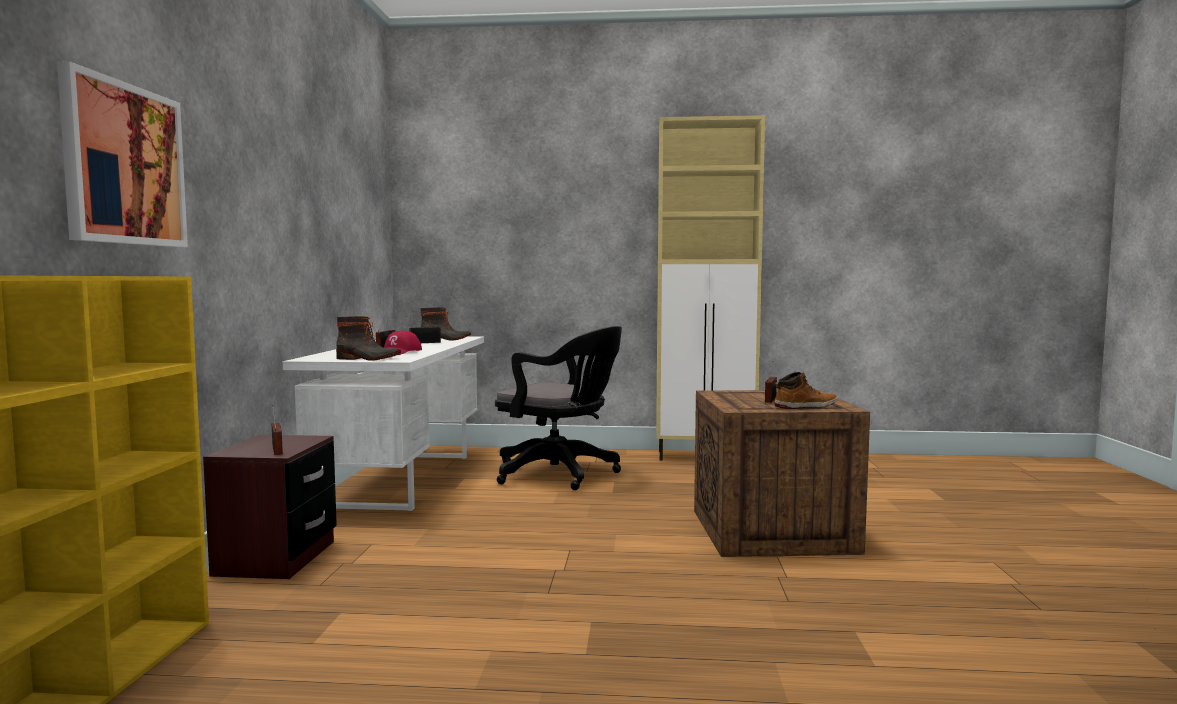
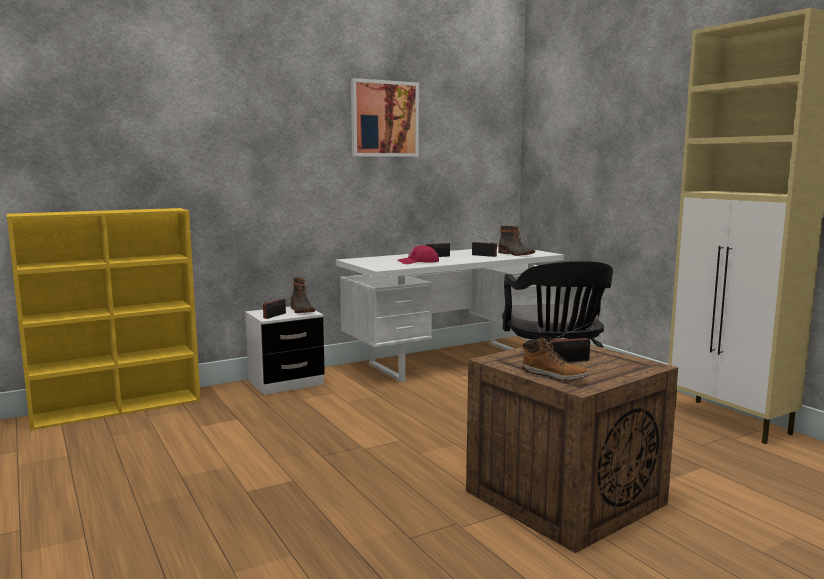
camera: 55 degrees right, 5 degrees up
(124, 165) = (188, 146): picture -> picture (384, 119)
(276, 558) = (286, 383): brown nightstand -> white nightstand
(367, 359) = (373, 265): boot -> boot (301, 310)

